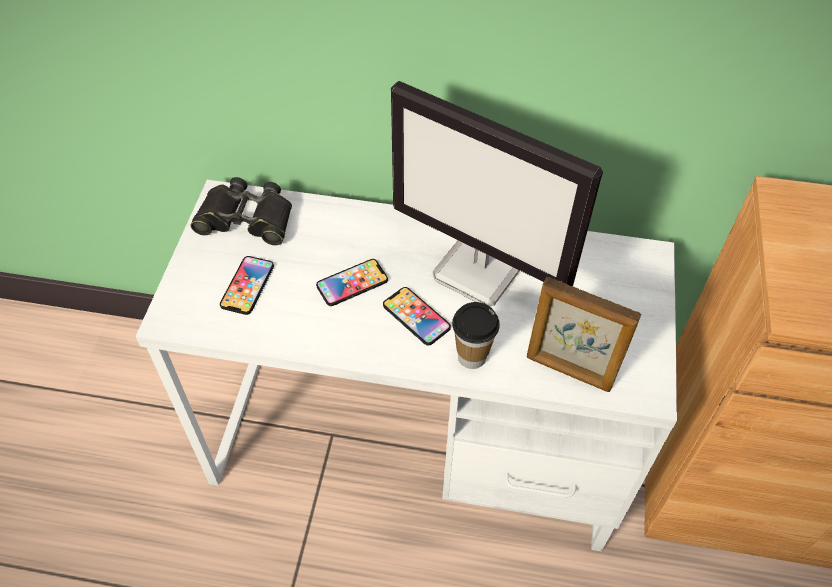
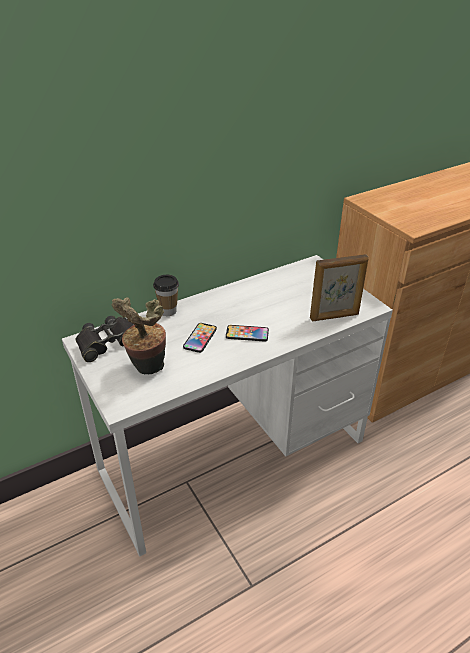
camera: 40 degrees left, 15 degrees down
(247, 286) = (146, 368): phone -> potted plant
(472, 357) = (290, 334): cup -> cup (168, 311)
(480, 271) = (253, 303): monitor -> none

